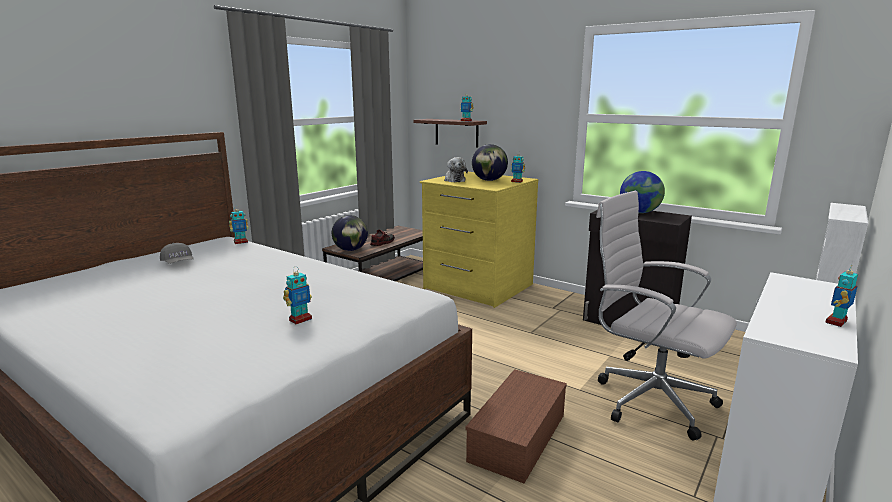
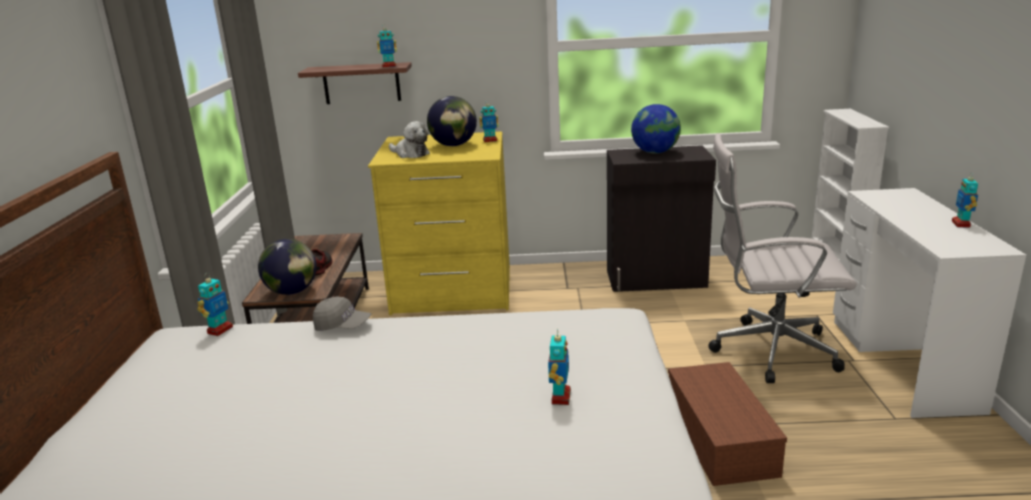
camera: 35 degrees left, 5 degrees up
(178, 263) = (194, 396): grey cap -> grey cap (343, 326)

